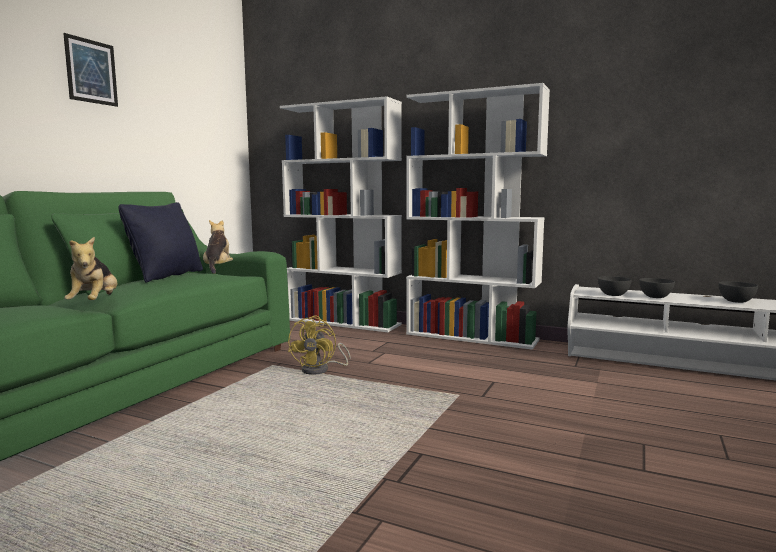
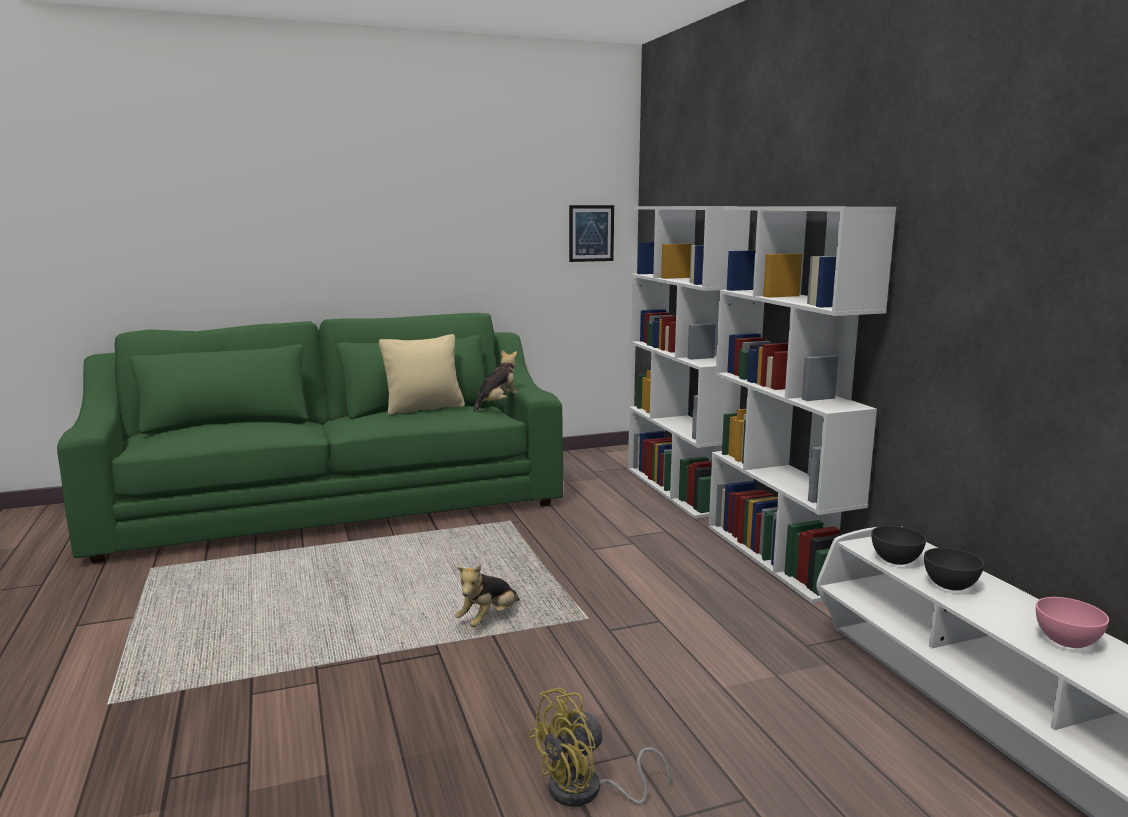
camera: 45 degrees right, 5 degrees up
(91, 71) = (427, 192): picture -> picture (591, 233)
(95, 303) = (323, 430): plush toy -> plush toy (488, 619)
(167, 276) = (424, 408): black pillow -> beige pillow
(321, 369) = (536, 541): yellow fan -> yellow fan (586, 792)
(736, 301) = (1066, 641): grey bowl -> pink bowl

